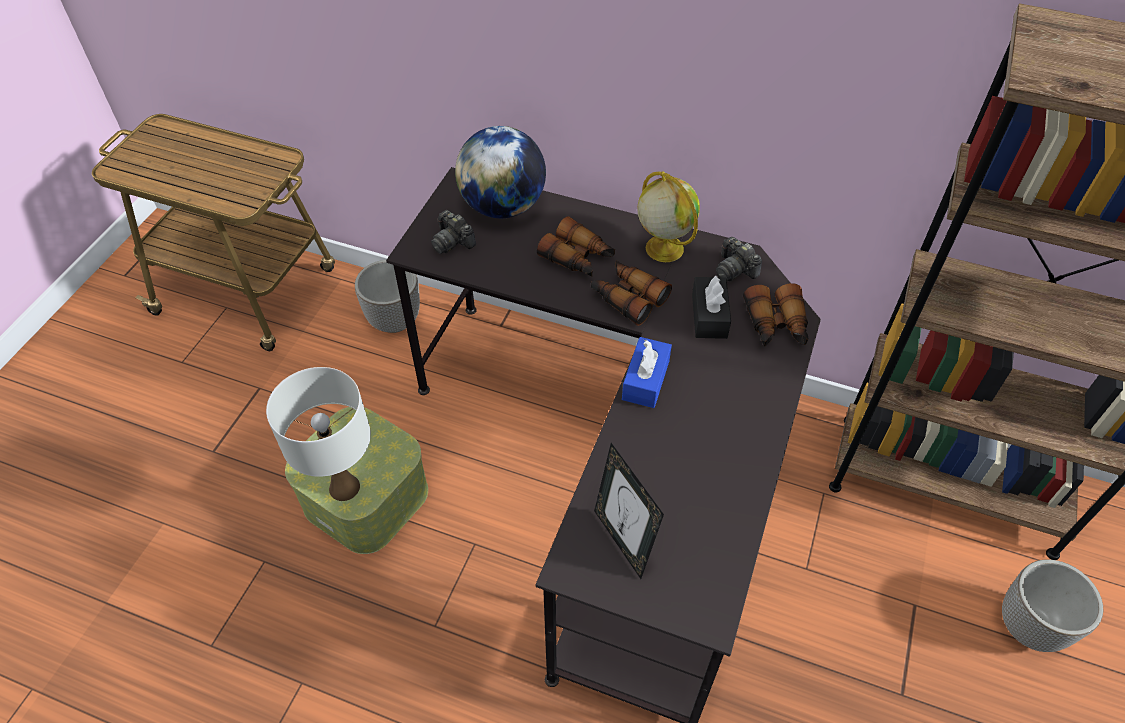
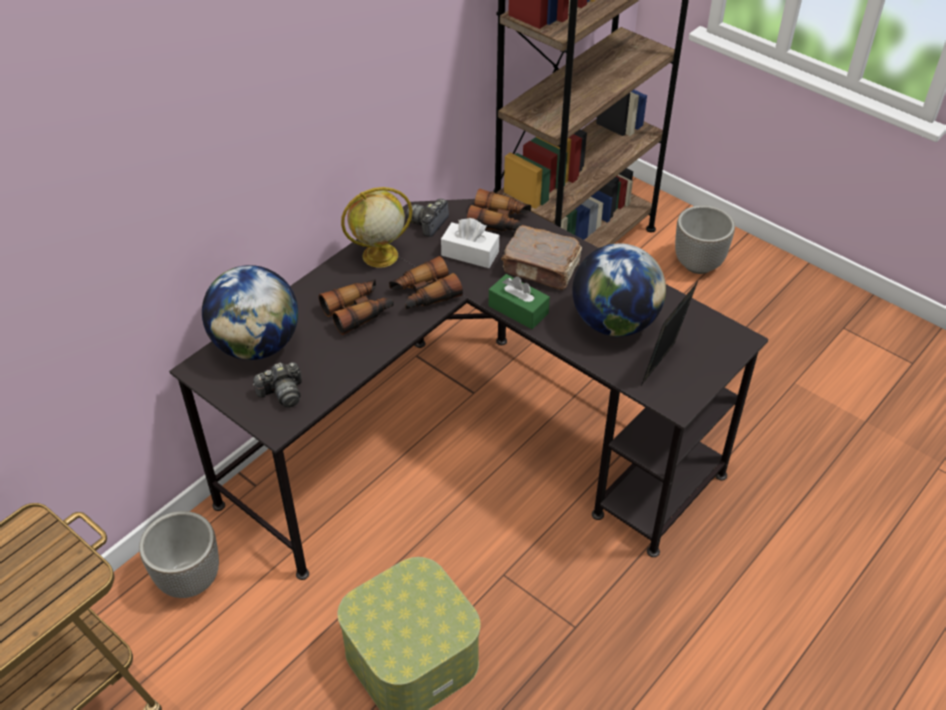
camera: 70 degrees left, 5 degrees down
(345, 487) = (438, 631): white table lamp -> none
(623, 541) = (663, 366): picture frame -> picture frame turned 135 degrees clockwise
(645, 380) = (518, 310): blue tissue box -> green tissue box
(671, 474) = (614, 322): none -> globe
(709, 316) = (470, 253): black tissue box -> white tissue box
(722, 383) = (542, 268): none -> brown book
(734, 270) = (428, 223): camera -> camera turned 135 degrees clockwise

